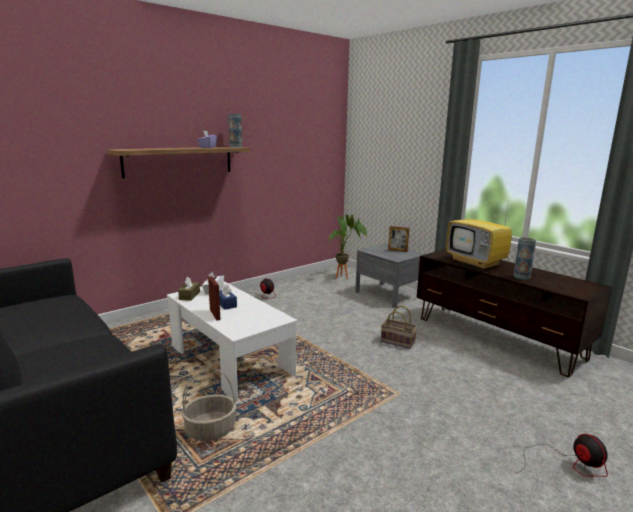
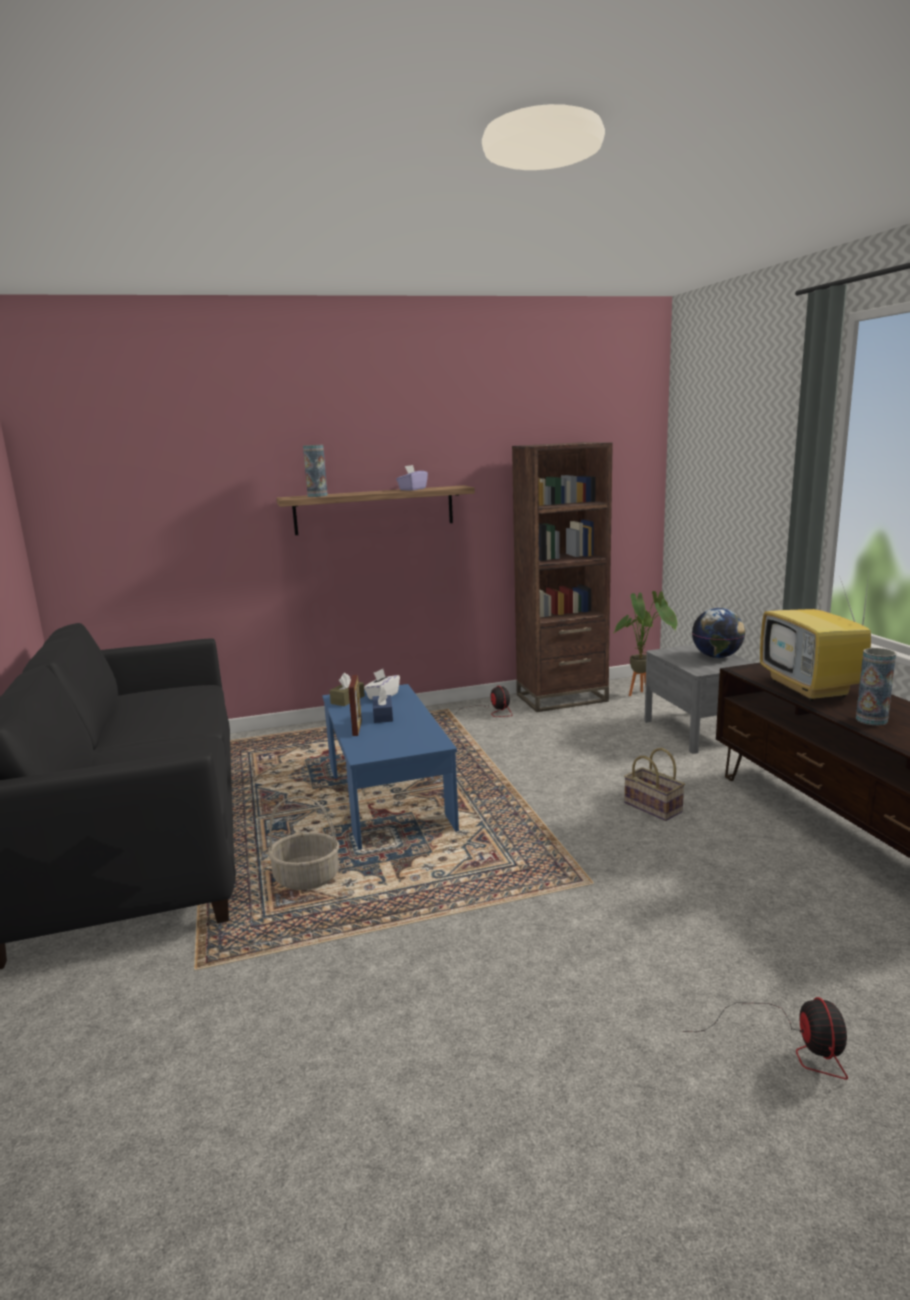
camera: 25 degrees right, 0 degrees up
(230, 360) = (388, 796): white coffee table -> blue coffee table
(235, 147) = (457, 486): vase -> vase (317, 496)
(298, 283) = (562, 698): none -> brown bookcase
(397, 250) = (717, 657): picture frame -> globe

